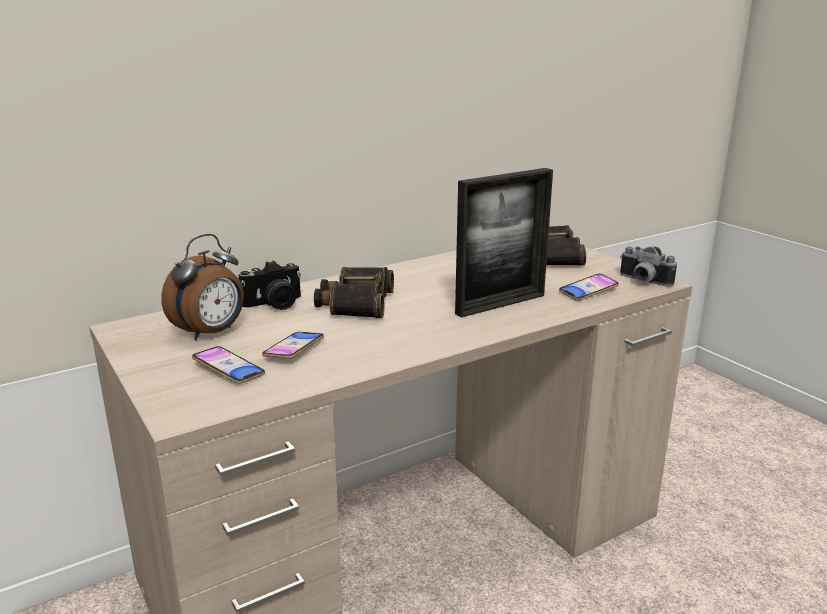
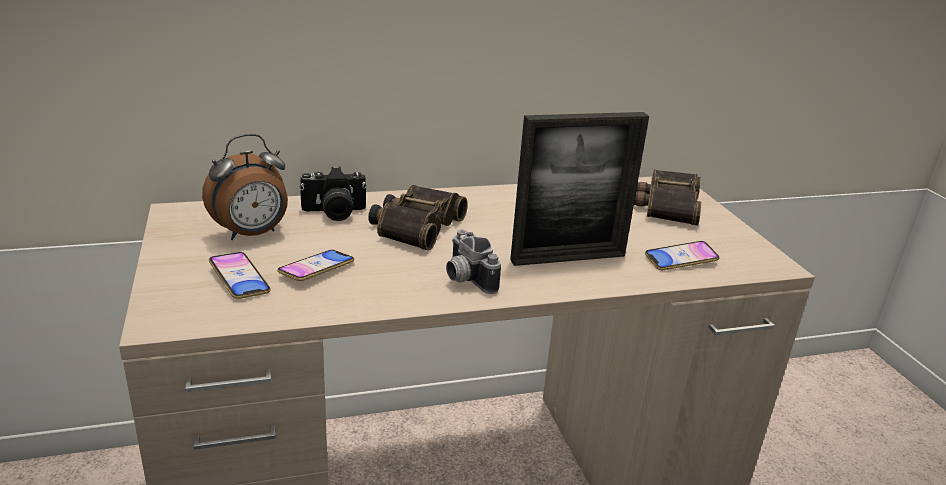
camera: 15 degrees right, 5 degrees up
(642, 281) = (755, 259): camera -> camera (465, 279)

